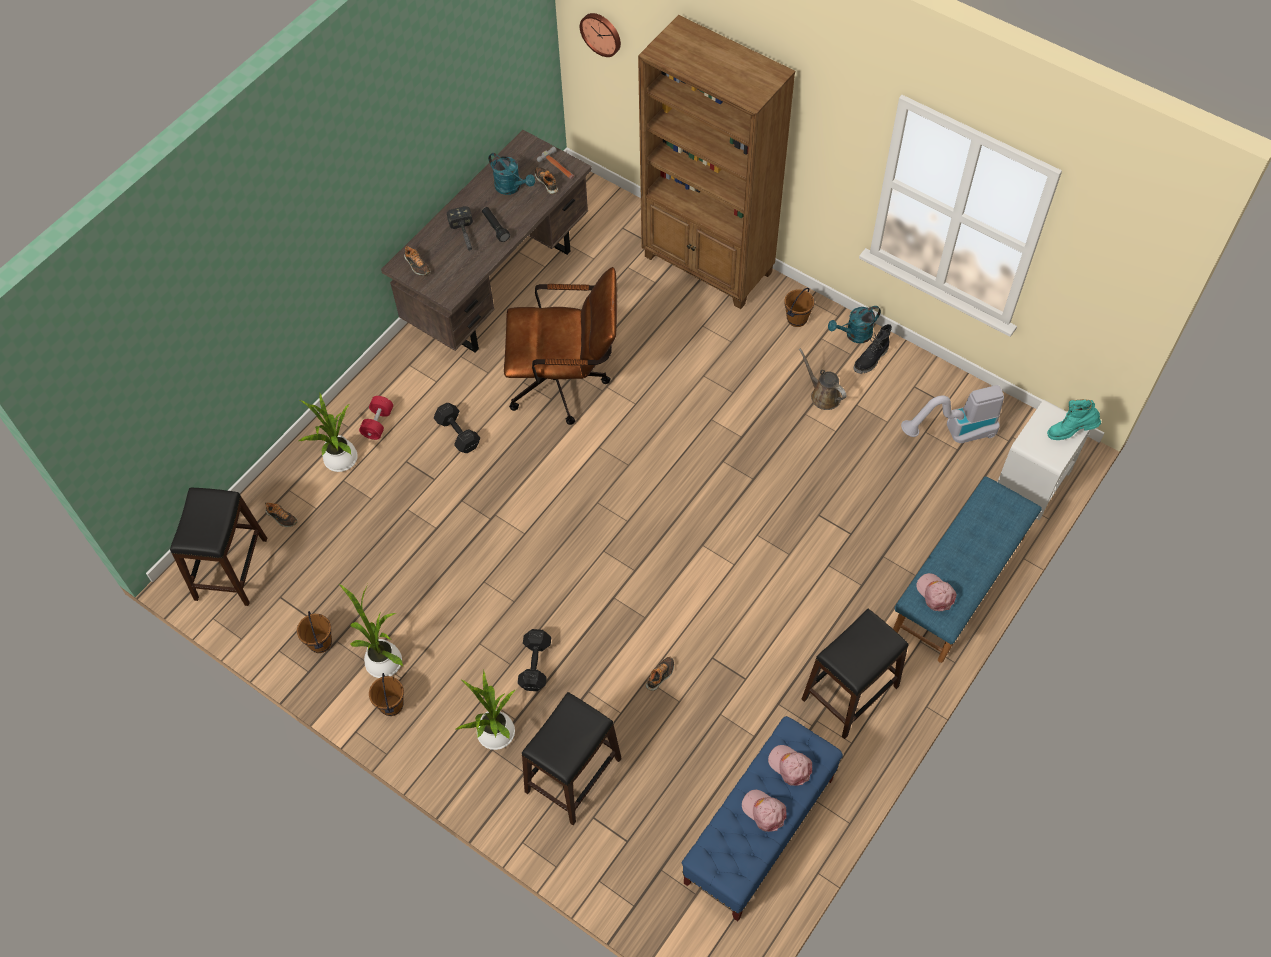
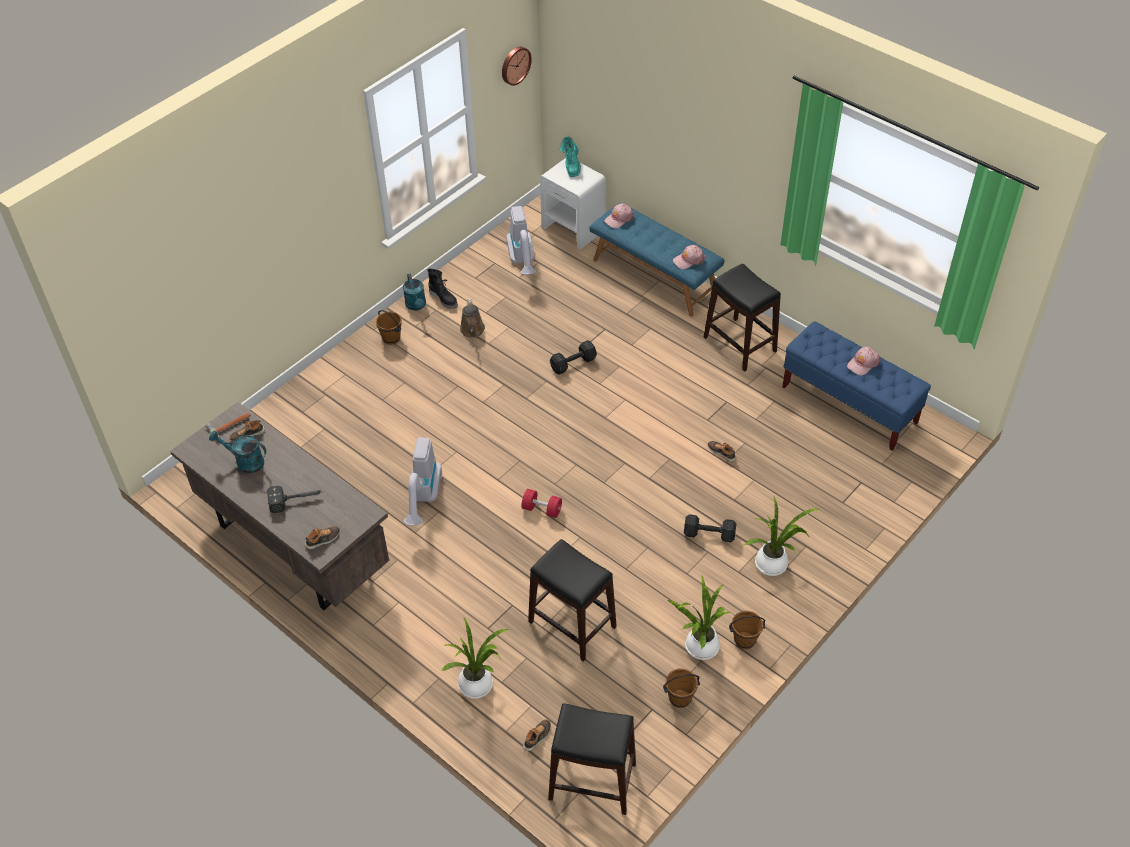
camera: 85 degrees left, 10 degrees down
(378, 423) = (439, 652): red dumbbell -> red dumbbell (542, 509)
(458, 435) = (465, 585): black dumbbell -> black dumbbell (574, 363)
(495, 227) = (292, 476): black flashlight -> none
(511, 187) = (245, 462): turquoise watering can -> turquoise watering can turned 120 degrees counterclockwise
(566, 383) = (423, 499): brown office chair -> vacuum cleaner
(572, 775) = (808, 513): black stool -> black stool (572, 625)
(601, 33) = (141, 320): wall clock -> wall clock (514, 65)
(708, 265) = (316, 390): brown bookcase -> none
(790, 766) = (827, 346): pink cap -> pink cap (619, 219)
(823, 395) = (472, 330): brown watering can -> brown watering can turned 60 degrees counterclockwise

